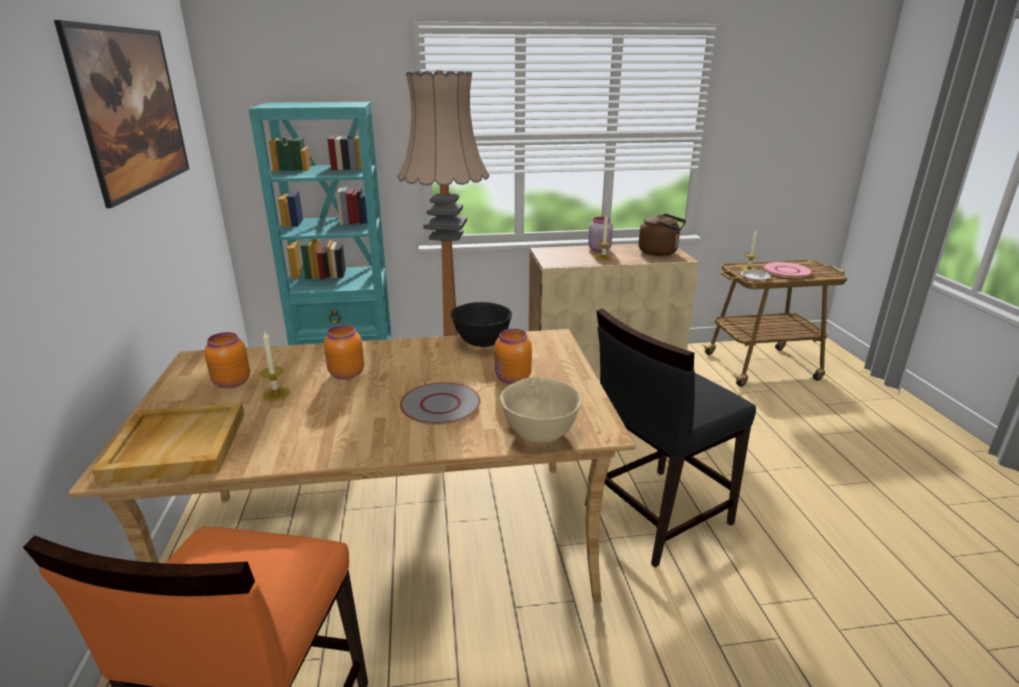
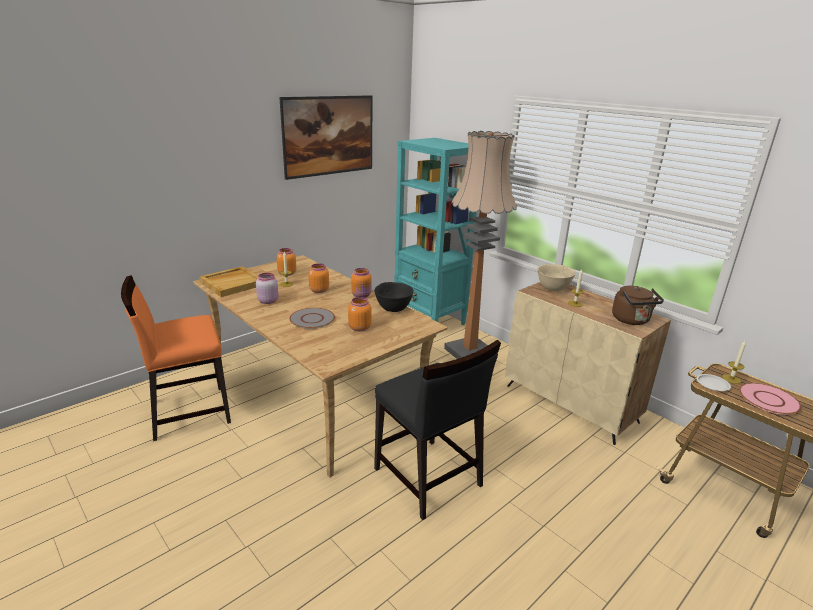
camera: 55 degrees right, 0 degrees up
(413, 350) = (362, 295): none -> orange jar
(540, 433) = (309, 350): beige bowl -> beige bowl (553, 288)
(598, 249) = (592, 298): pink jar -> pink jar (268, 301)
(655, 514) = (427, 478): black chair -> black chair turned 150 degrees counterclockwise

